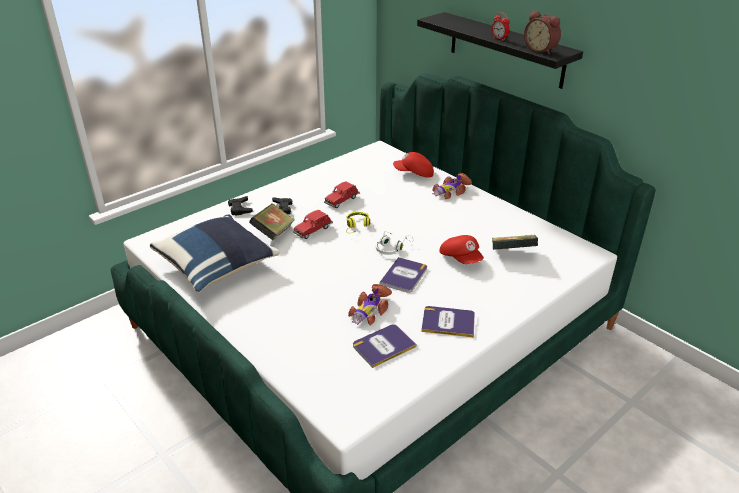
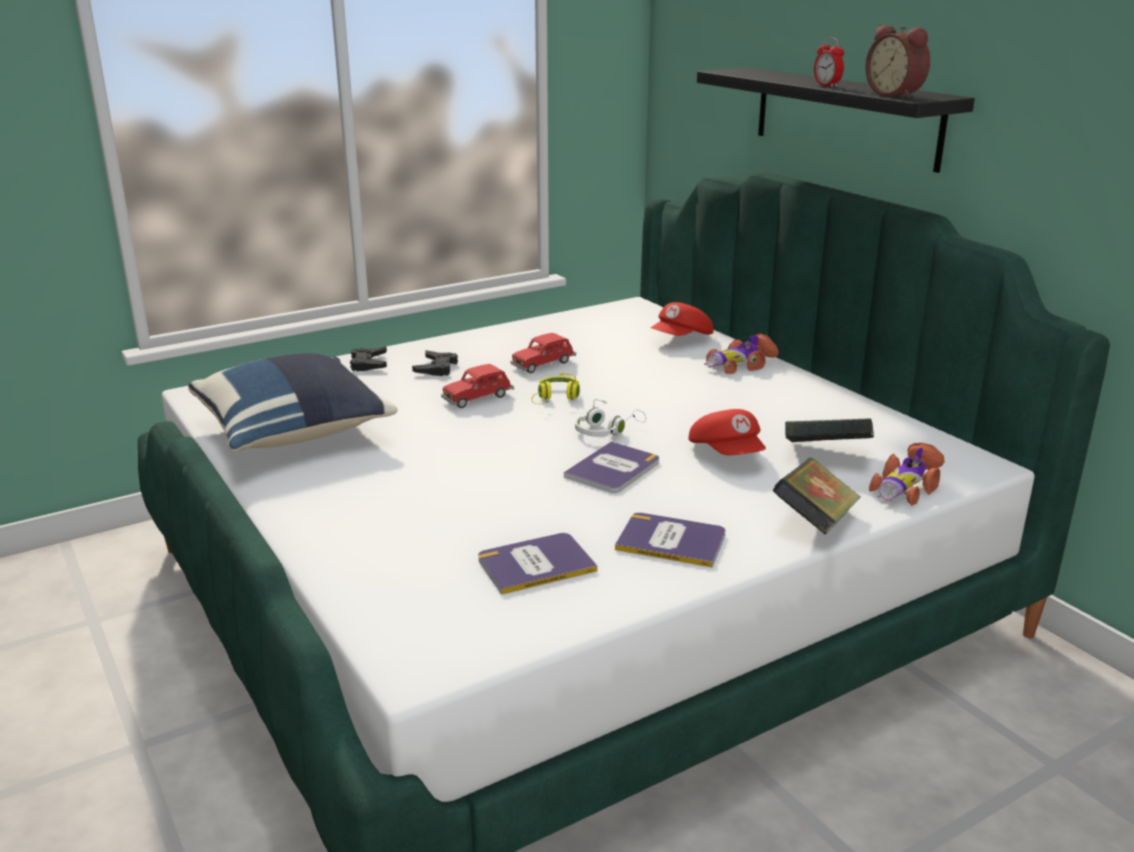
camera: 10 degrees right, 10 degrees down
(273, 233) = (409, 397): book -> book (814, 522)
(370, 310) = (531, 512): toy car -> toy car (906, 487)
(414, 174) = (682, 339): red cap -> red cap turned 60 degrees counterclockwise

